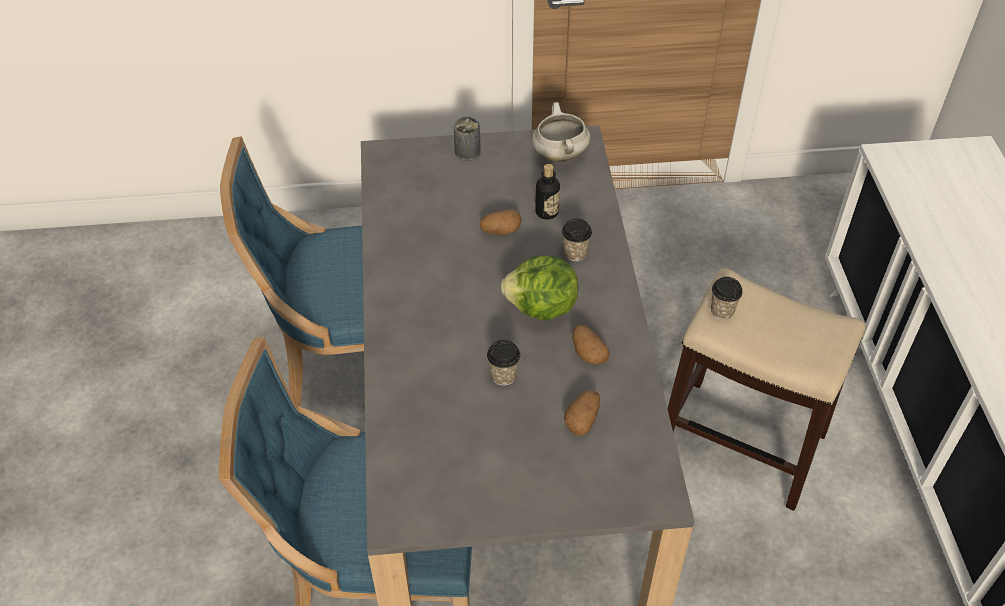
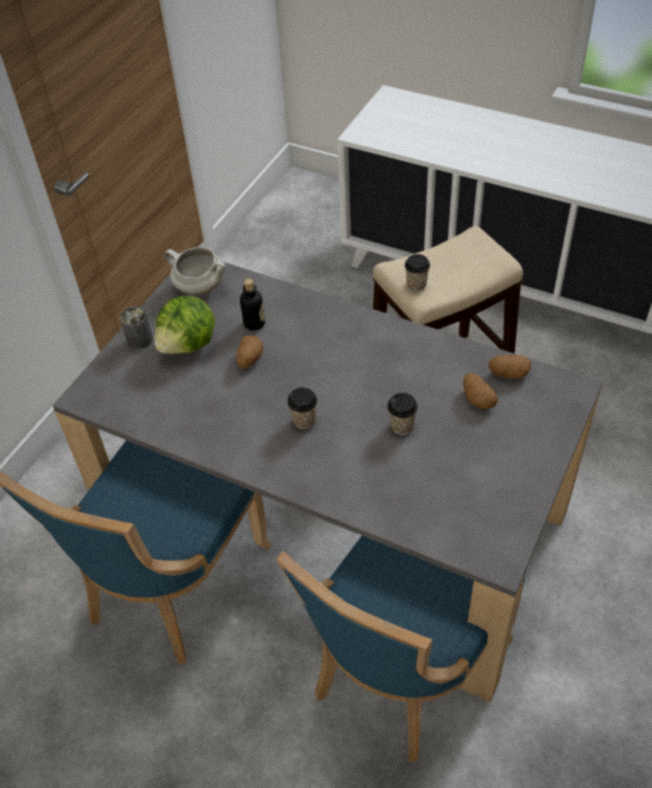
camera: 55 degrees left, 0 degrees up
(541, 308) = (352, 372): lettuce -> lettuce (189, 345)
(575, 253) = (312, 327): cup -> cup (304, 420)
(588, 353) = (416, 366): potato -> potato (508, 374)

